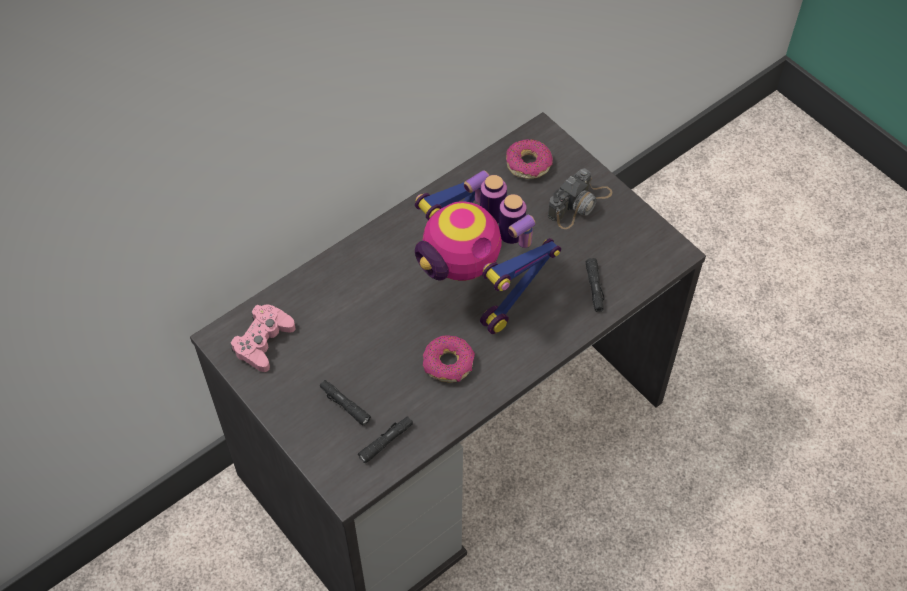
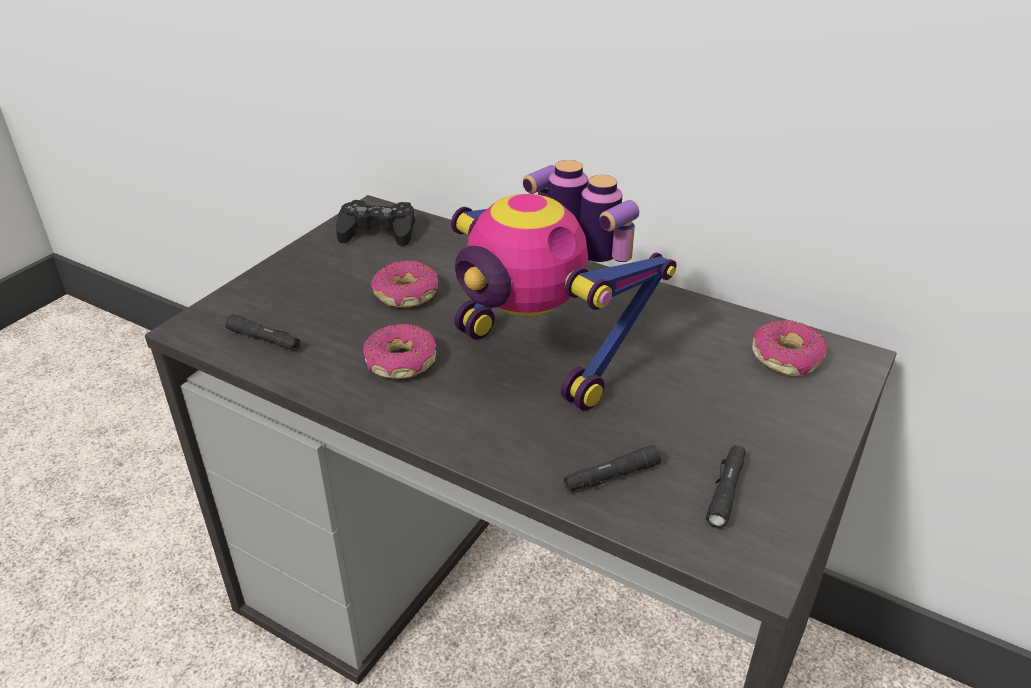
camera: 70 degrees right, 20 degrees down
(263, 341) = (378, 232): pink game controller -> black game controller
(344, 405) = (310, 299): black flashlight -> black flashlight (725, 491)
(367, 343) = (406, 295): none -> donut
(475, 283) = (544, 356): toy robot -> toy robot turned 75 degrees counterclockwise
(579, 204) = (761, 424): camera -> none

